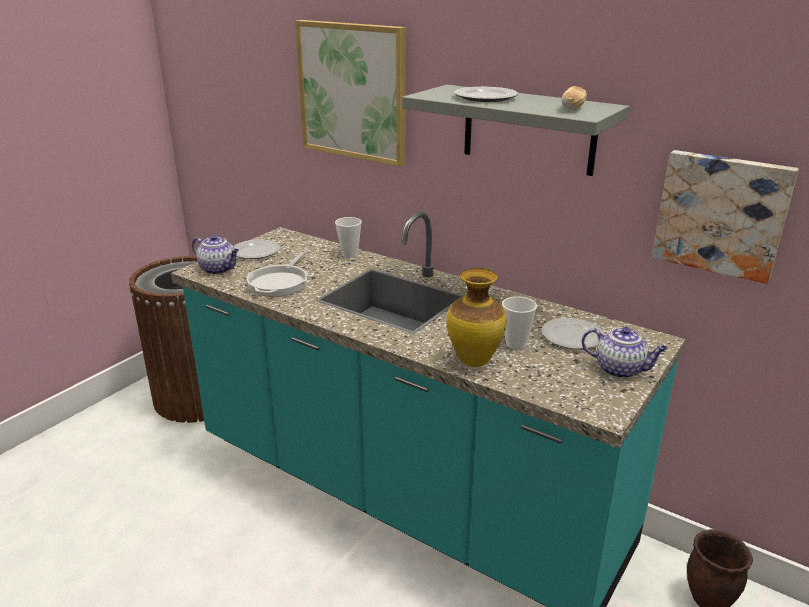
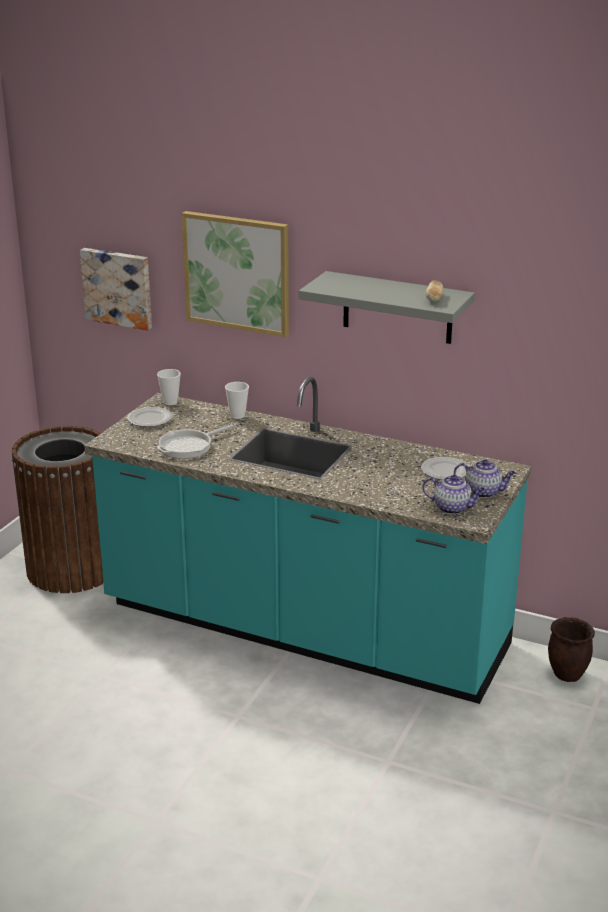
camera: 10 degrees left, 0 degrees up
(219, 269) = (126, 439): teapot -> teapot (453, 508)
(280, 282) = (189, 446): frying pan -> frying pan turned 45 degrees clockwise
(474, 361) = (374, 495): vase -> none
(486, 97) = (365, 288): plate -> none
(516, 344) = (403, 480): cup -> cup (170, 402)
(721, 214) = (547, 370): picture -> picture (118, 287)

